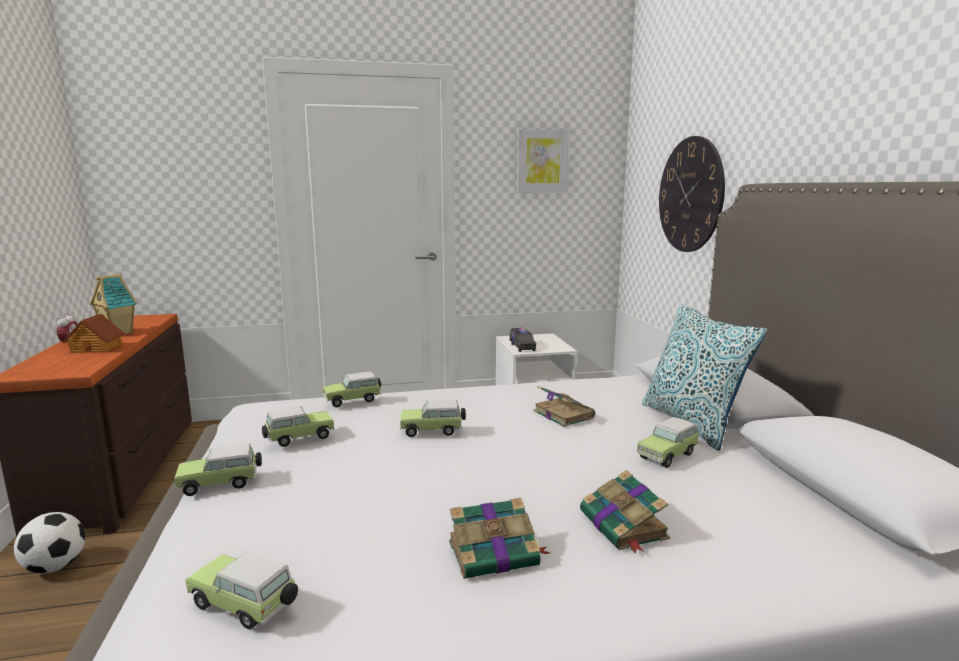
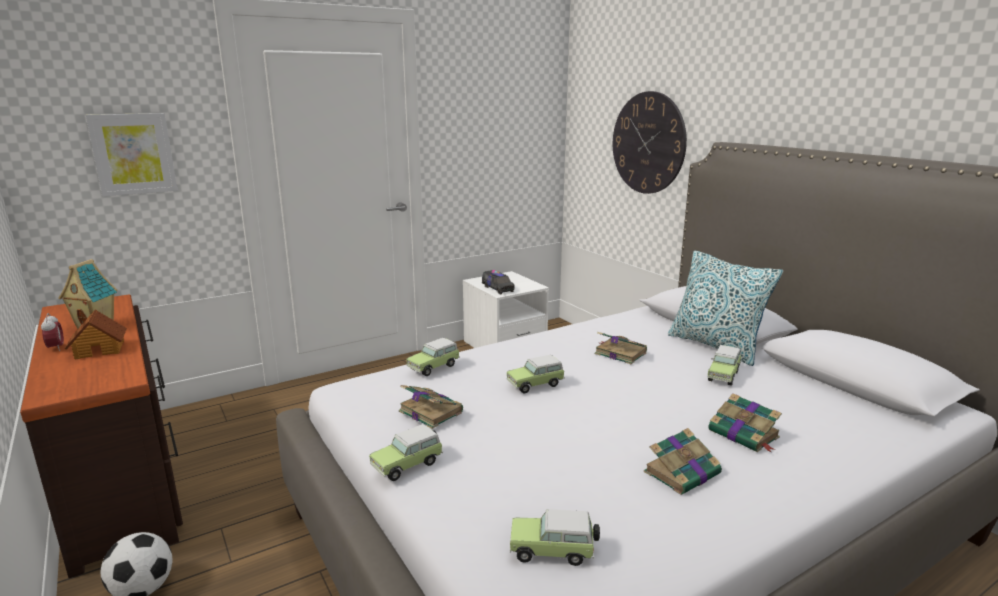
camera: 20 degrees left, 5 degrees up
(298, 438) = (429, 411): toy car -> book
(542, 161) = (497, 106): picture -> picture (133, 154)

